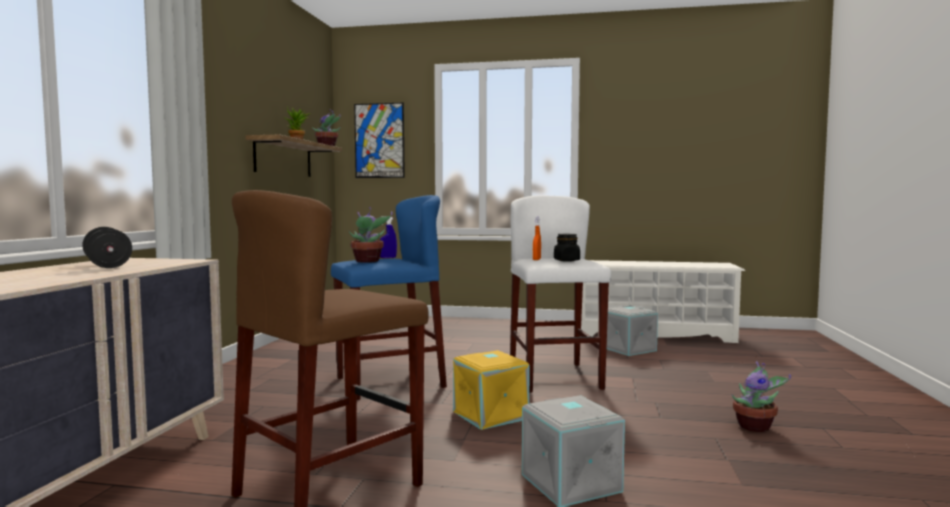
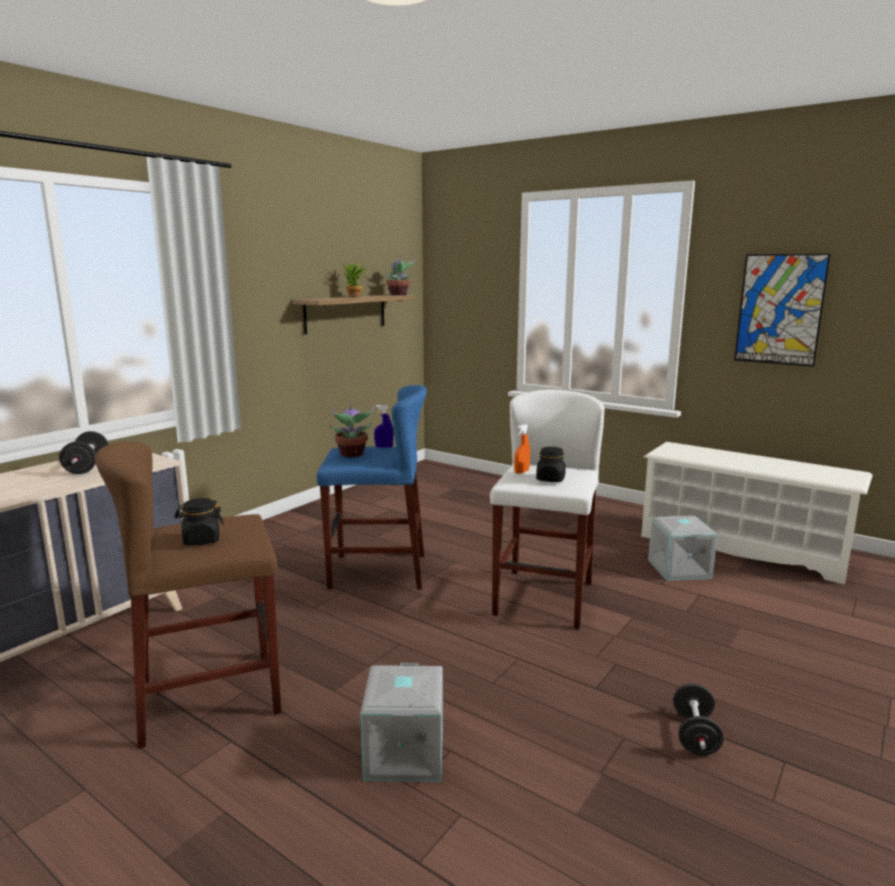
camera: 25 degrees right, 10 degrees up
(341, 297) = (201, 540): none -> black jar
(379, 140) = (464, 281): picture -> picture (780, 309)
(491, 415) = (425, 639): yellow storage box -> none
(756, 427) = (695, 735): potted plant -> black dumbbell

